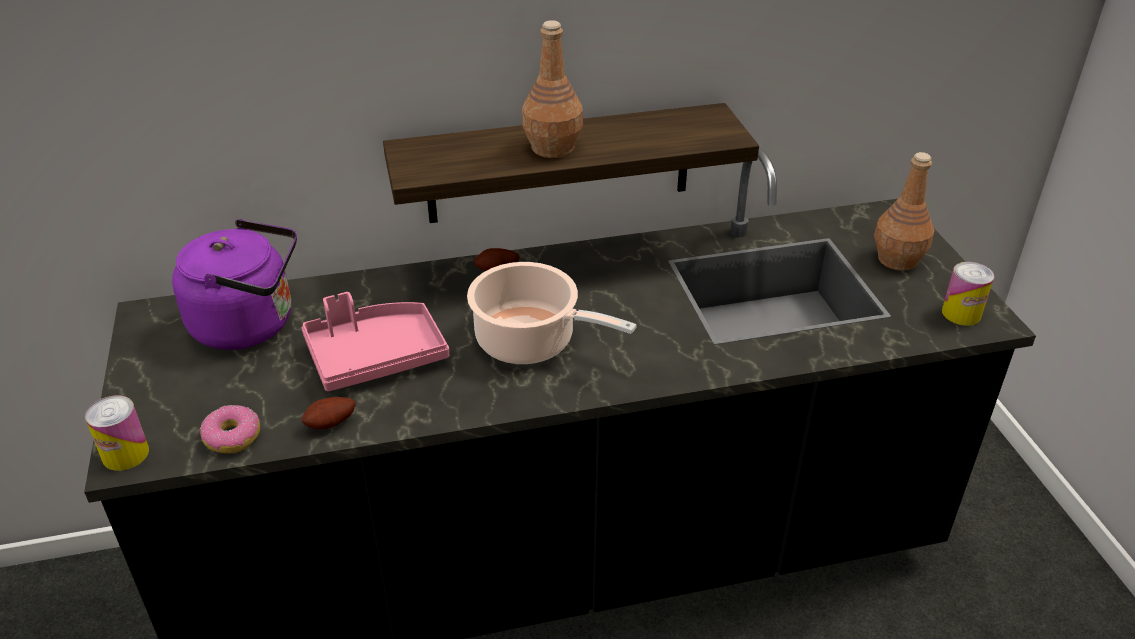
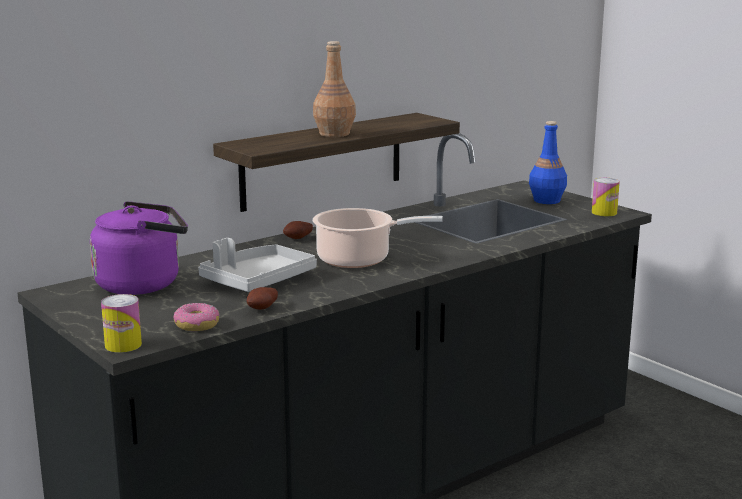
camera: 25 degrees left, 20 degrees down
(375, 356) = (258, 281): pink tray -> grey tray
(896, 260) = (546, 200): brown bottle -> blue bottle

